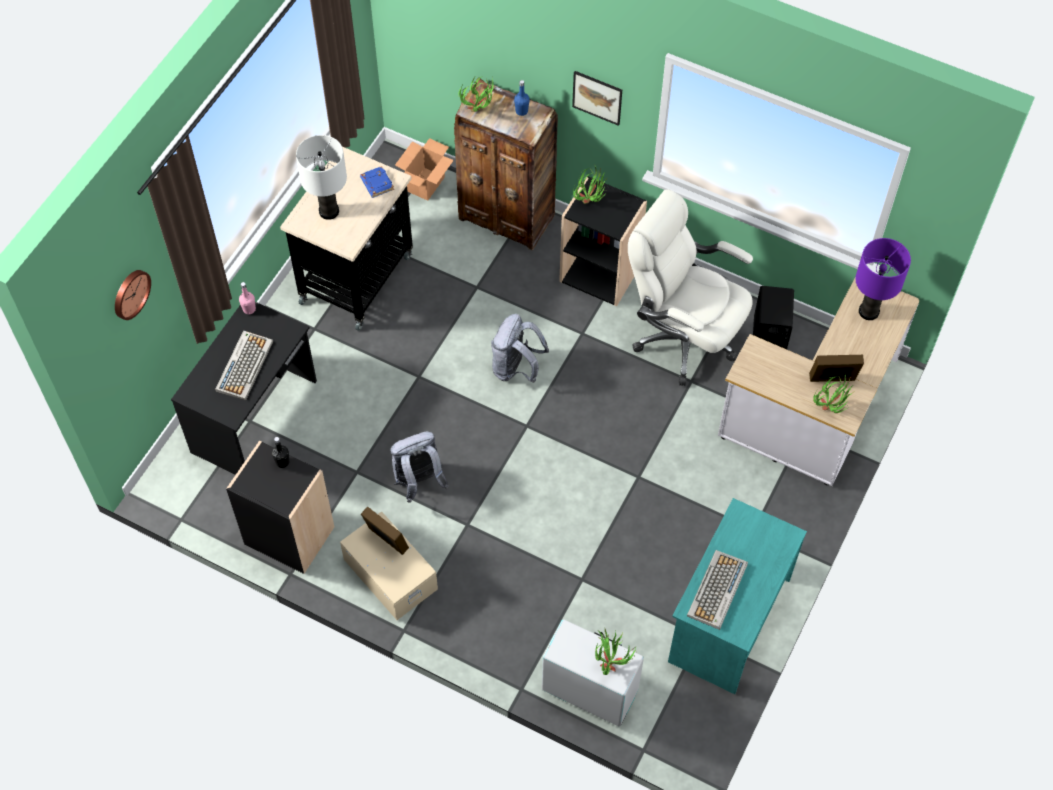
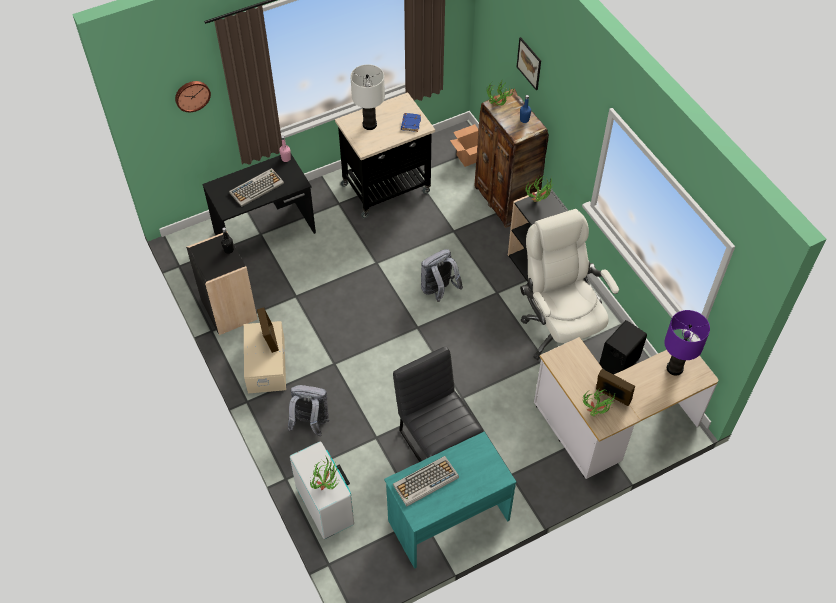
camera: 35 degrees right, 5 degrees down
(418, 482) = (326, 322): grey backpack -> grey backpack (310, 423)
(597, 97) = (571, 129): picture -> picture (529, 63)
(650, 541) = (437, 440): none -> grey chair

